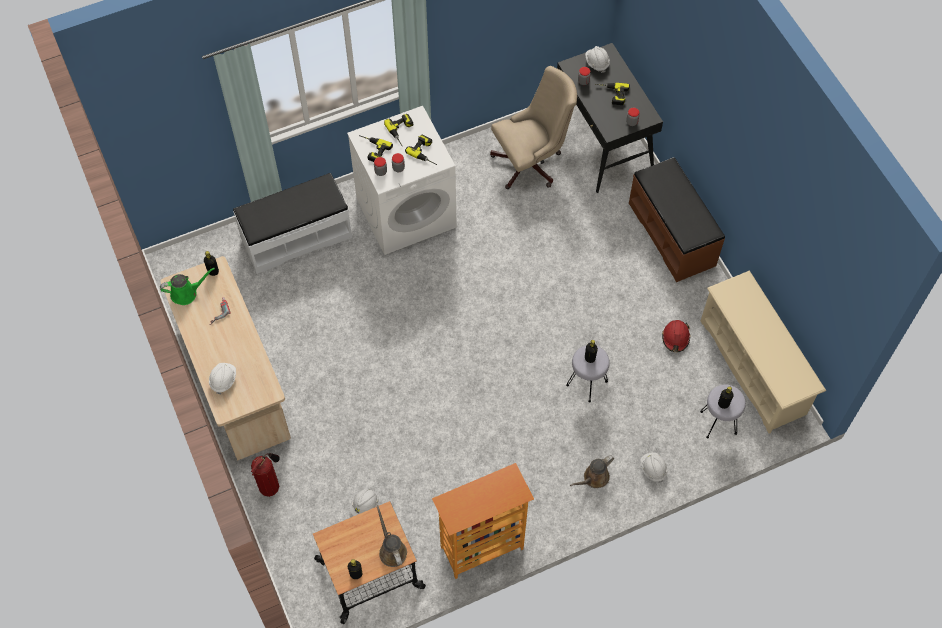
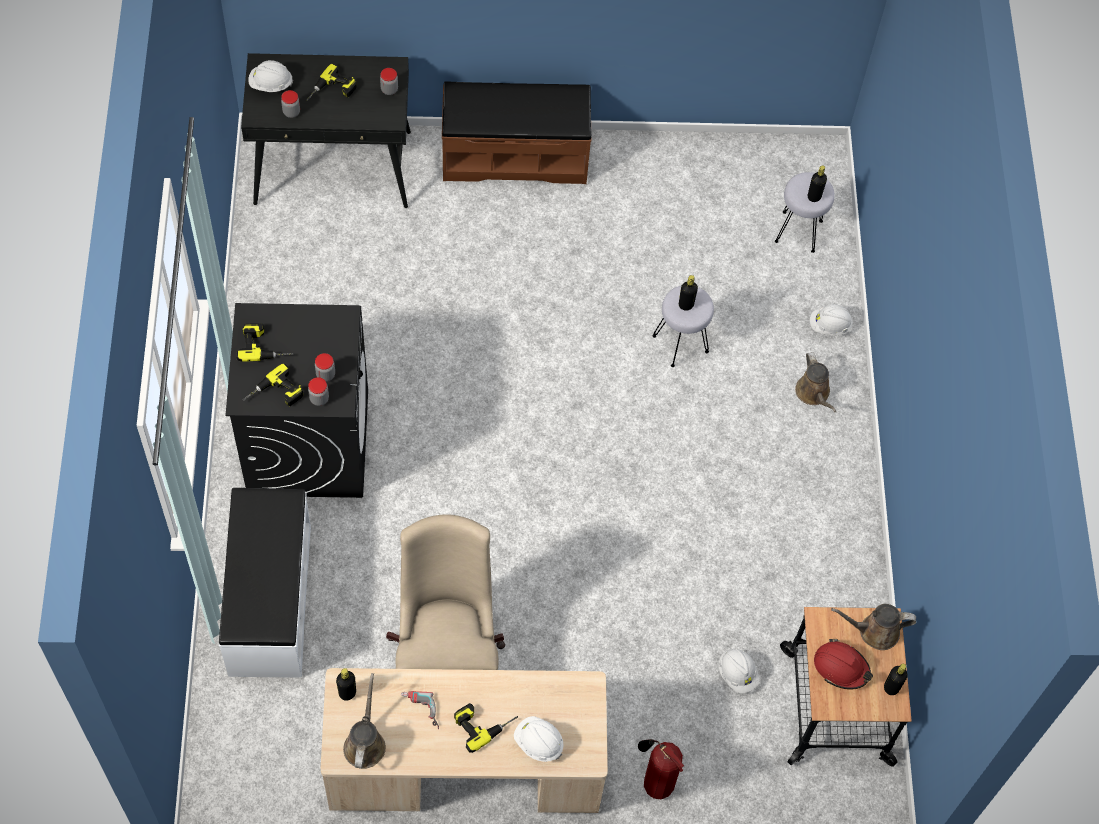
camera: 70 degrees left, 0 degrees up
(186, 293) = (365, 743): green watering can -> brown watering can
(406, 212) = (308, 441): white washing machine -> black washing machine
(426, 152) = (319, 330): power drill -> power drill (484, 722)
(482, 548) = (855, 558): bookcase -> none
(531, 163) = (316, 259): beige office chair -> beige office chair (446, 650)
(675, 338) = (664, 221): red hard hat -> red hard hat (841, 667)
(753, 368) = (743, 162): beige shoe rack -> none

